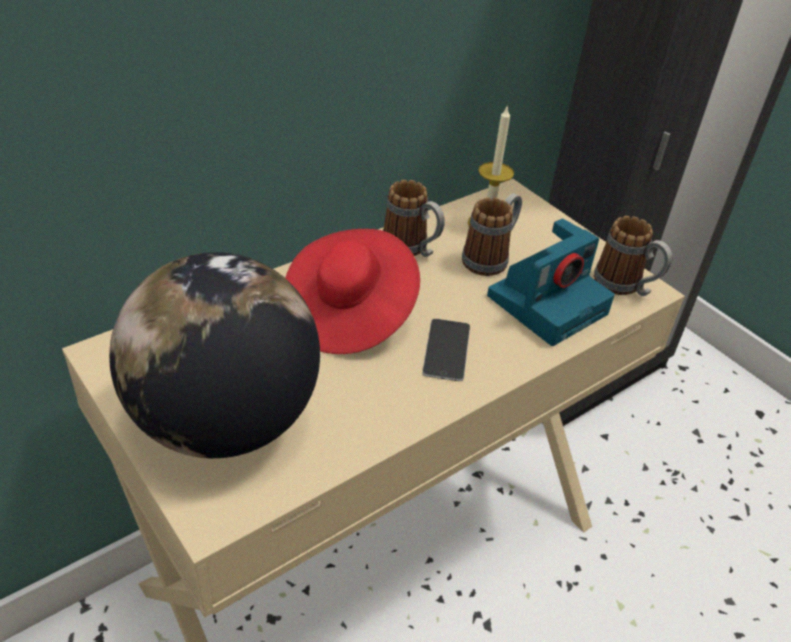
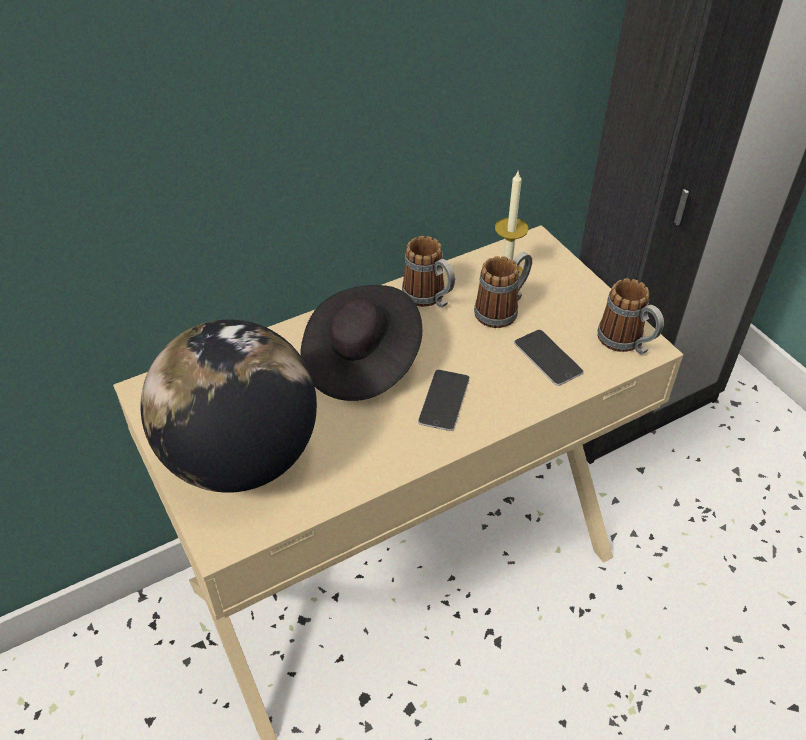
camera: 10 degrees right, 5 degrees up
(348, 314) = (361, 362): red hat -> black hat
(548, 303) = (548, 357): camera -> phone

